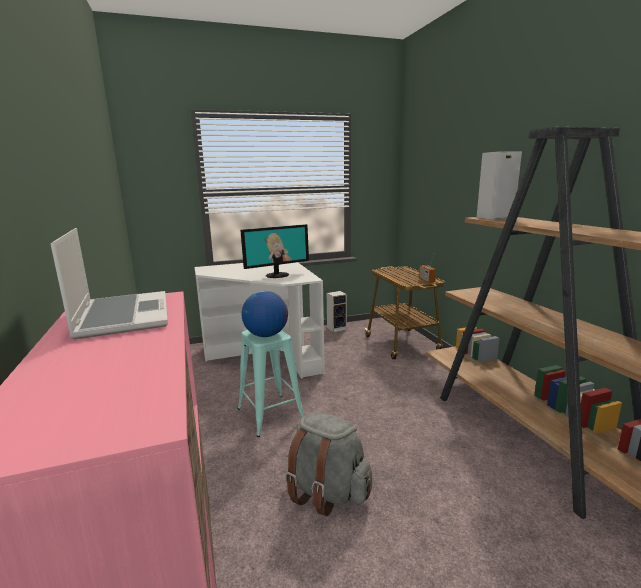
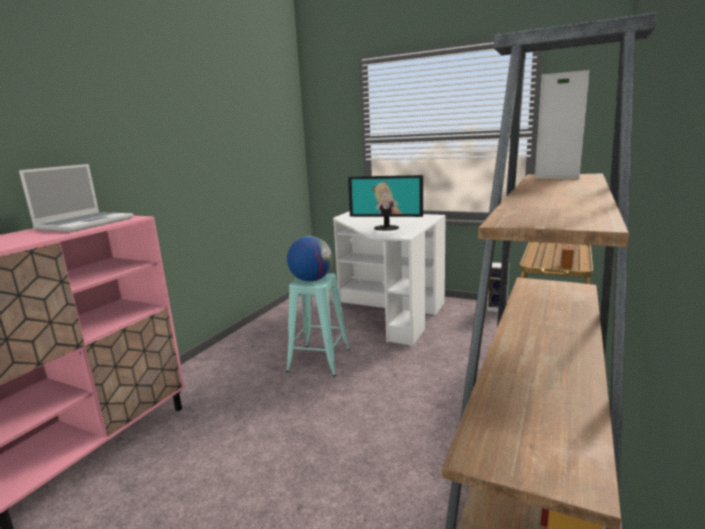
camera: 45 degrees right, 0 degrees up
(327, 492) = (266, 433): grey backpack -> none

